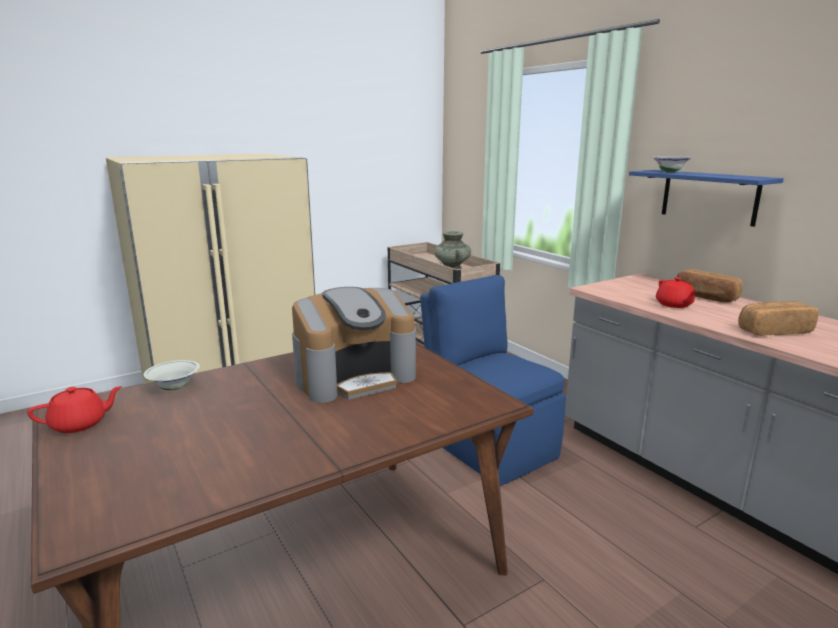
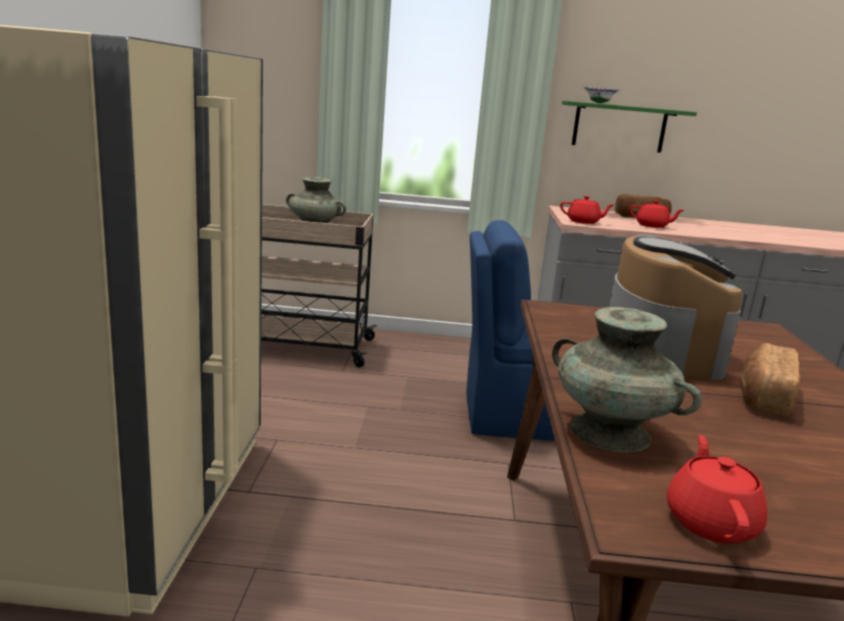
camera: 55 degrees left, 0 degrees up
(174, 388) = (610, 432): white bowl -> turquoise vase
(601, 289) = (584, 222): none -> red teapot
(709, 196) = (619, 127): blue shelf -> green shelf
(773, 331) = (737, 233): bread -> bread (763, 396)

